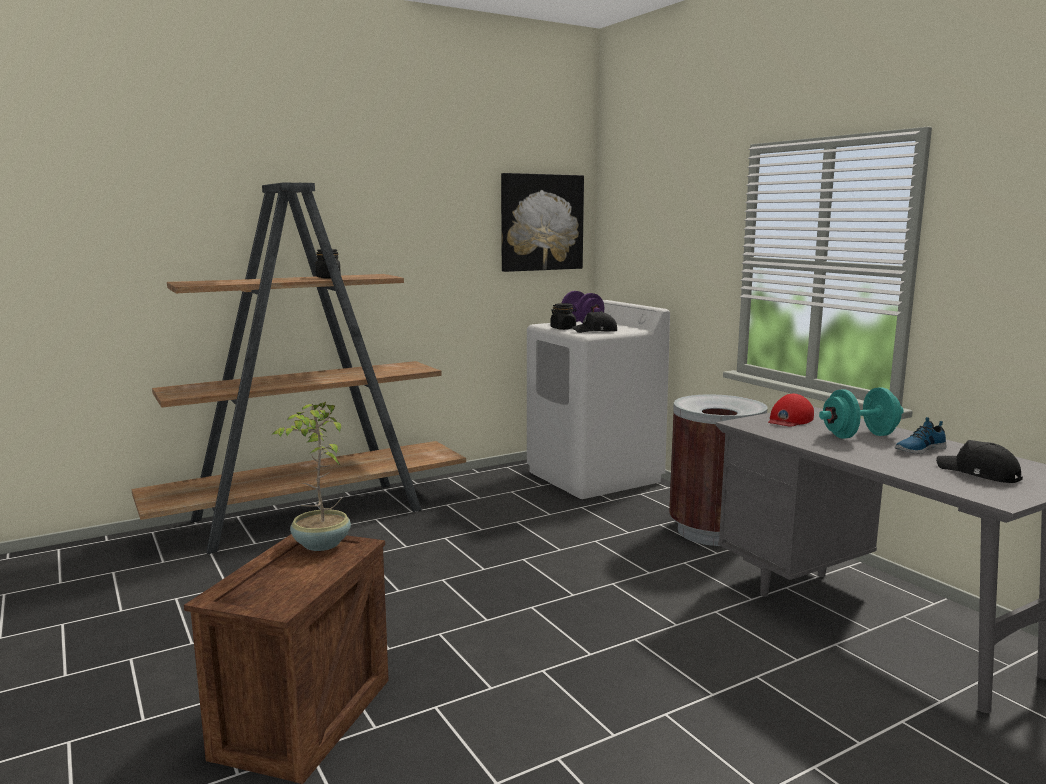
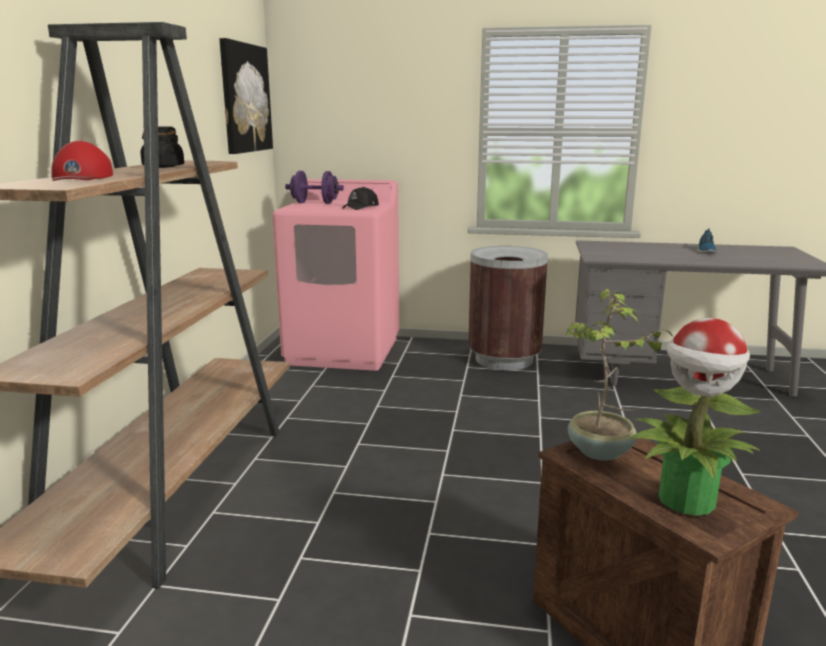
camera: 50 degrees left, 5 degrees up
(263, 583) = (687, 501): none -> potted plant
(563, 328) = (325, 209): black jar -> none
(594, 476) = (344, 351): white washing machine -> pink washing machine
(789, 420) = (605, 250): red cap -> red cap (81, 177)
(859, 436) = (663, 251): turquoise dumbbell -> none
(978, 473) = (764, 256): black cap -> none

